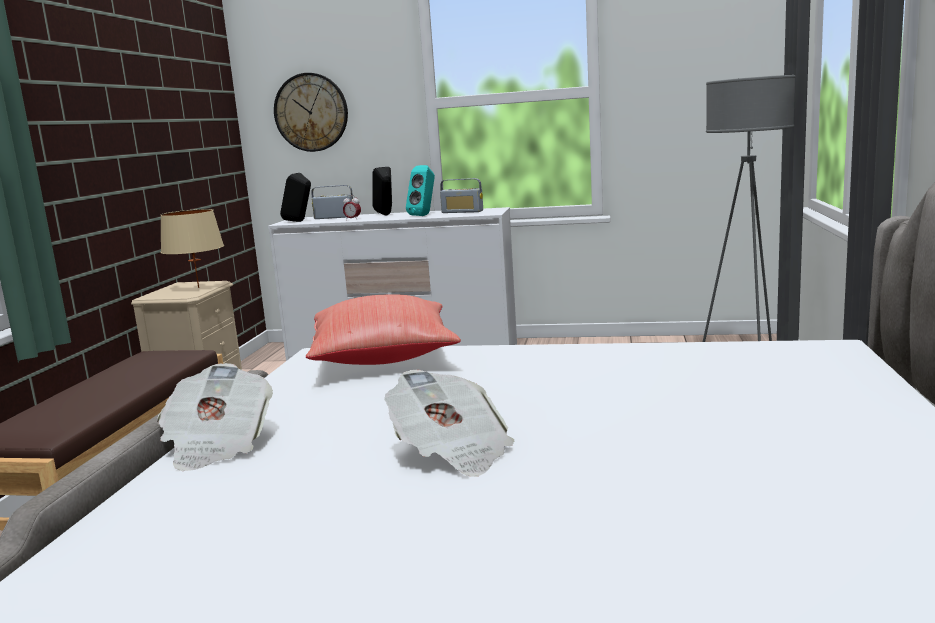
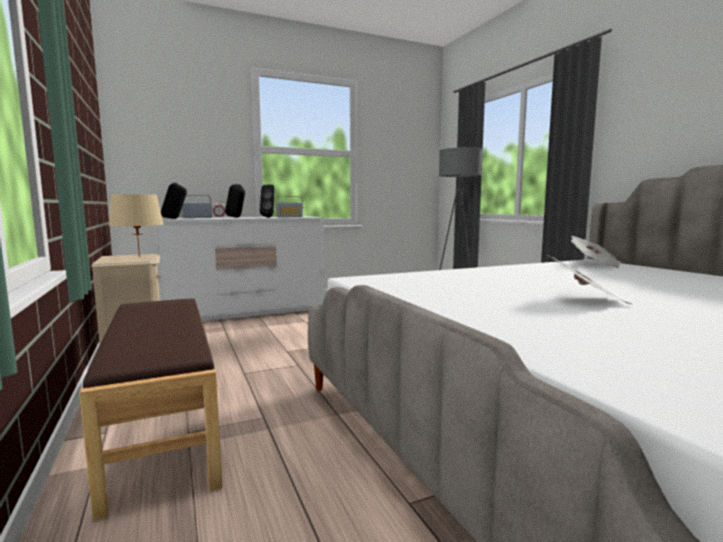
camera: 35 degrees left, 5 degrees down
(217, 445) = (449, 314): newspaper -> newspaper (595, 265)
(311, 112) = (168, 144): wall clock -> none
(384, 358) = (404, 277): red pillow -> none
(424, 215) = (269, 217): turquoise speaker -> black speaker

